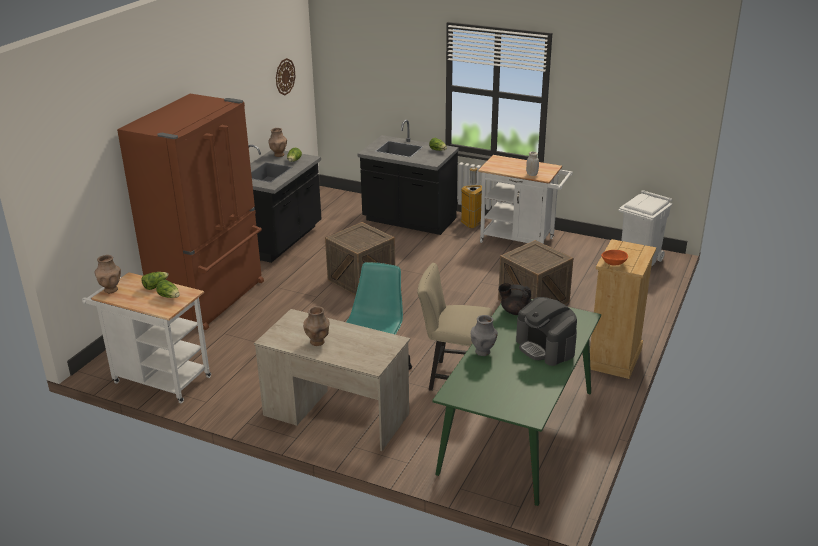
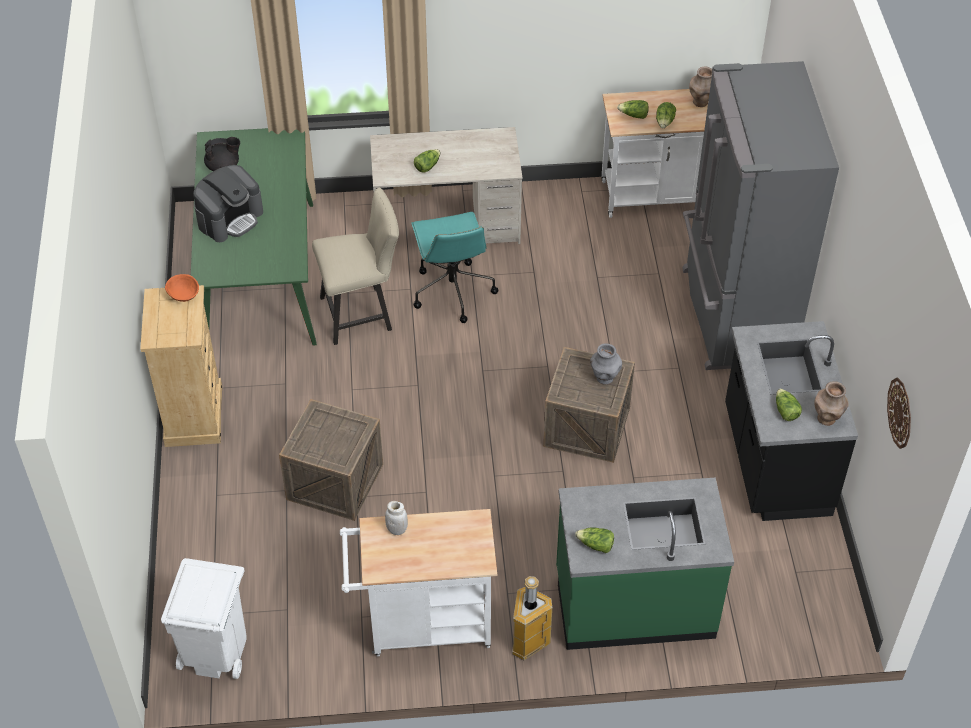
camera: 150 degrees right, 20 degrees up
(211, 298) = (733, 316): brown fridge -> grey fridge
(317, 342) = (456, 148): brown vase -> none
(353, 337) = (427, 166): none -> lettuce
(409, 221) = (634, 603): black counter -> green counter
(483, 352) = (289, 191): grey vase -> grey vase (604, 378)
(515, 311) = (284, 255): black teapot -> black teapot (223, 167)
(545, 347) = (230, 218): coffee machine -> coffee machine turned 105 degrees clockwise

